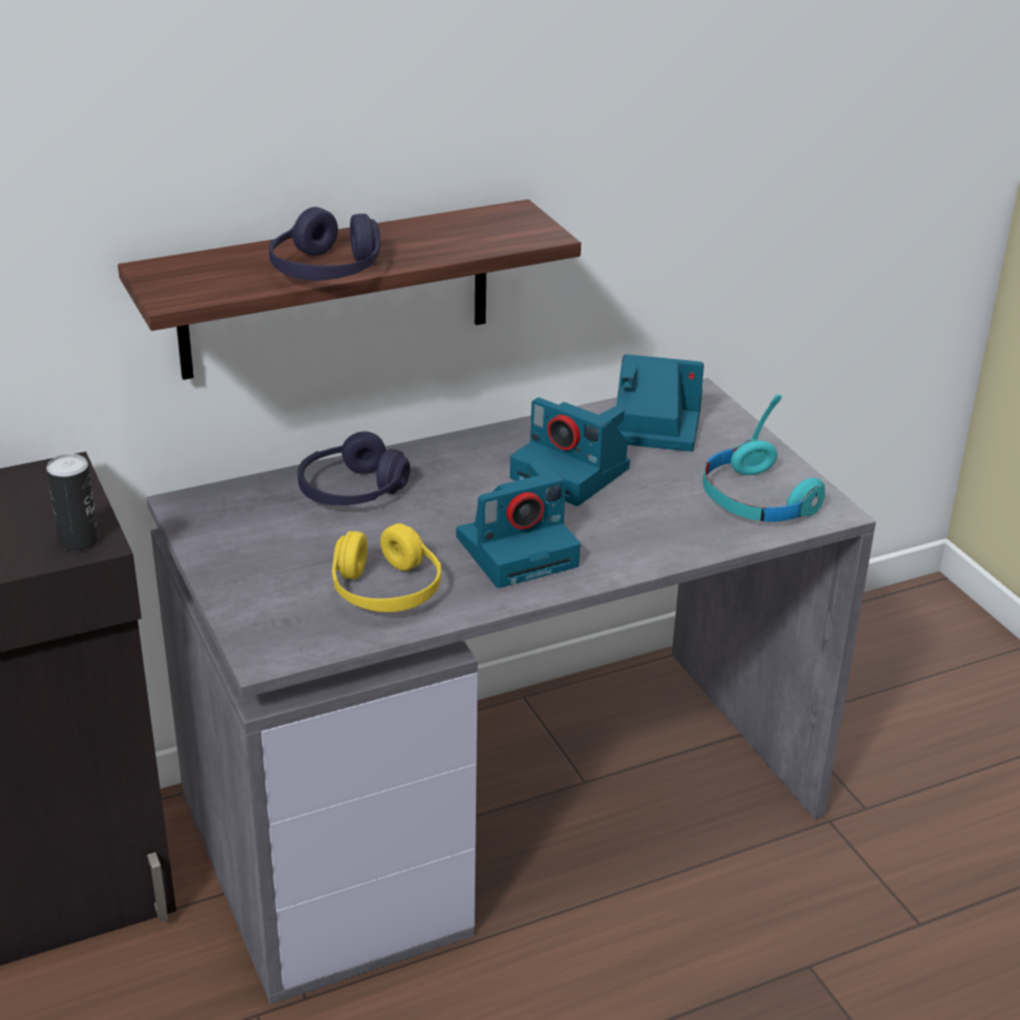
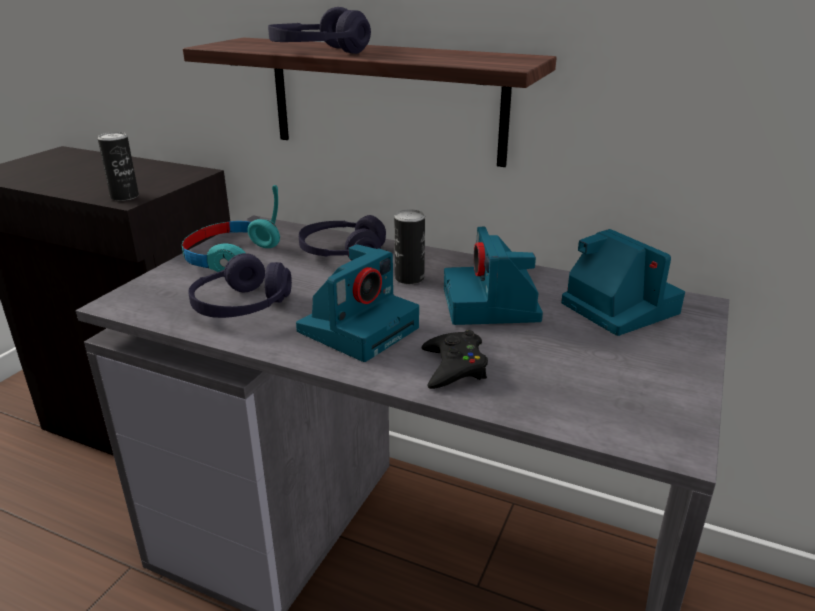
camera: 50 degrees right, 5 degrees down
(386, 590) = (241, 306): yellow headphones -> purple headphones
(463, 483) = (409, 278): none -> can
(519, 550) = (359, 328): camera -> camera turned 75 degrees counterclockwise
(639, 538) = (454, 367): none -> black game controller
(757, 499) = (611, 395): turquoise headphones -> turquoise headphones (230, 257)

